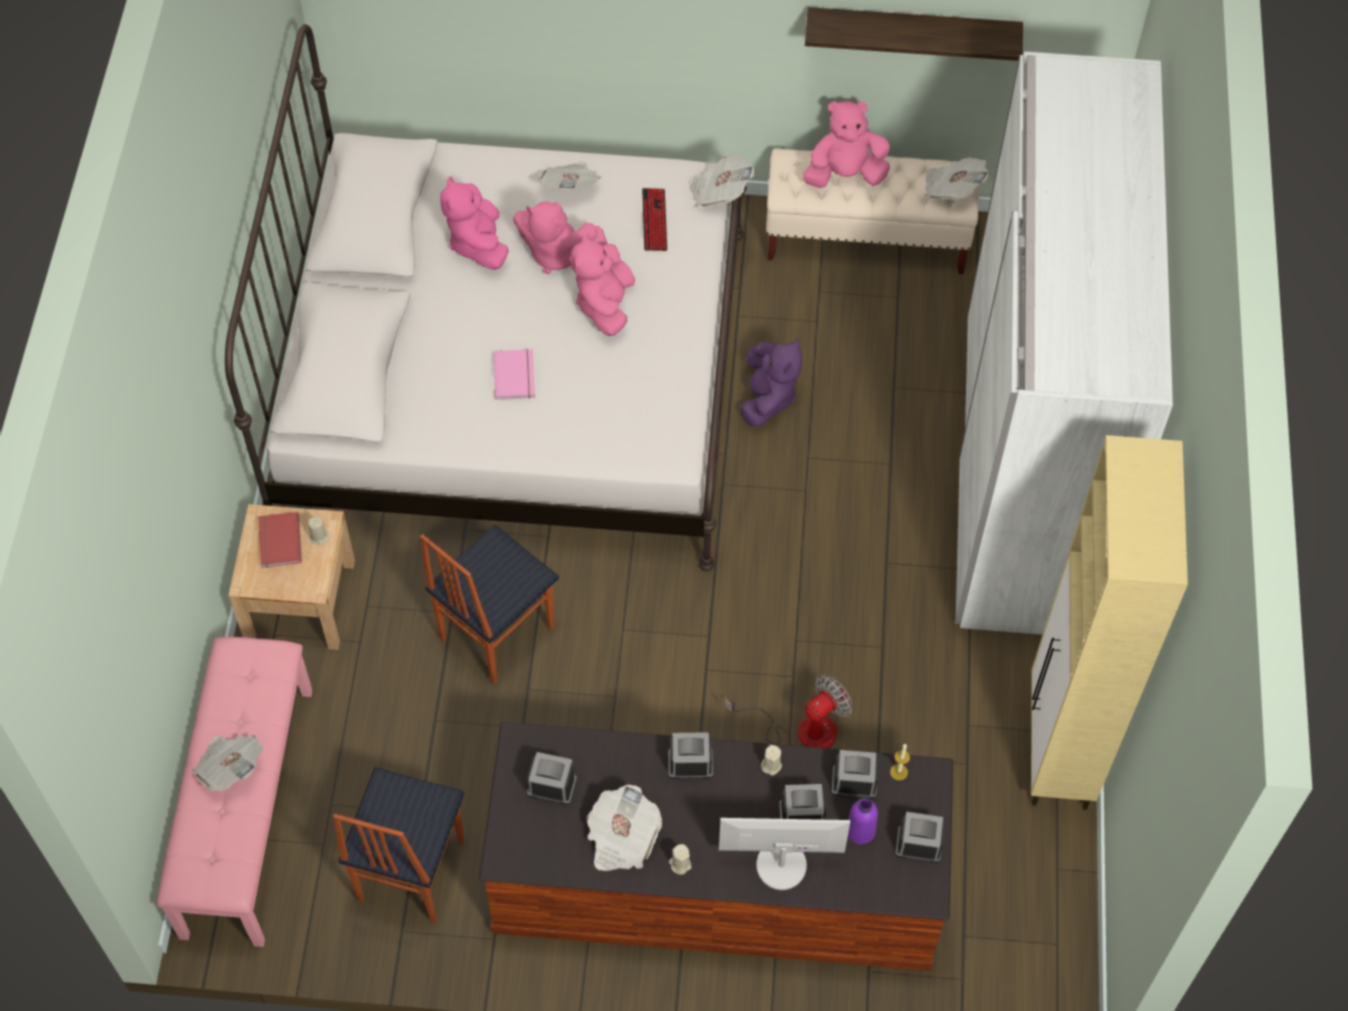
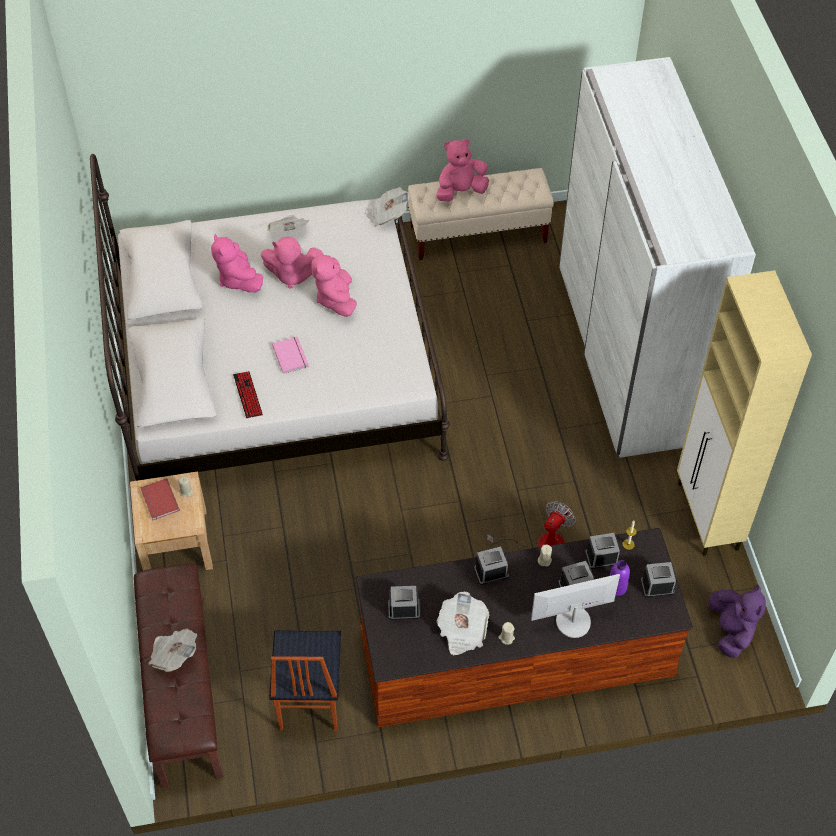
camera: 15 degrees left, 5 degrees down
(246, 810) = (182, 689): pink bench -> brown bench
(495, 633) = (316, 532): chair -> none
(654, 220) = (350, 241): keyboard -> keyboard (247, 395)
(767, 398) = (448, 344): purple plush toy -> purple plush toy (731, 631)
(912, 32) = (492, 83): shelf -> none
(952, 189) = (531, 186): newspaper -> none

